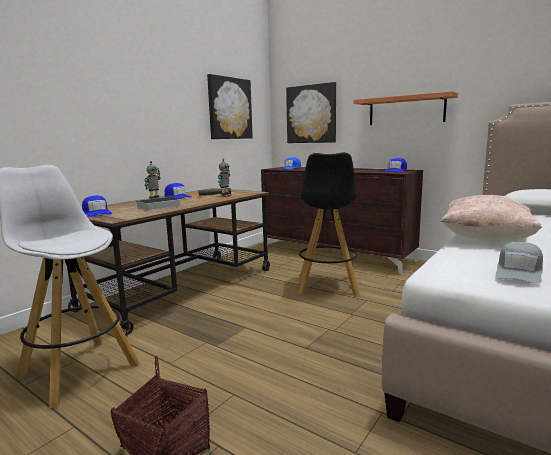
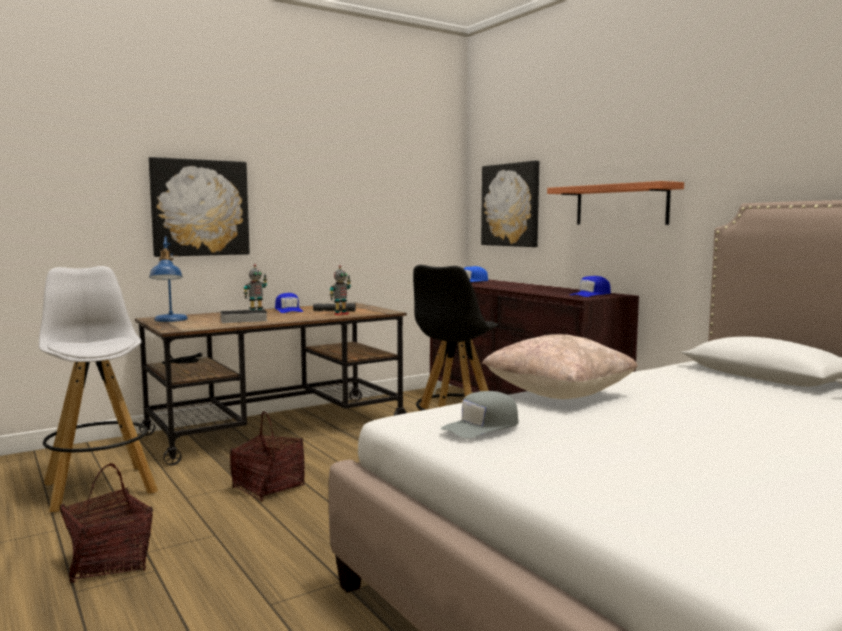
camera: 20 degrees right, 5 degrees down
(97, 213) = (170, 321): blue cap -> blue table lamp
(229, 108) = (392, 196): picture -> picture (200, 208)
(230, 339) = (268, 487): none -> basket

